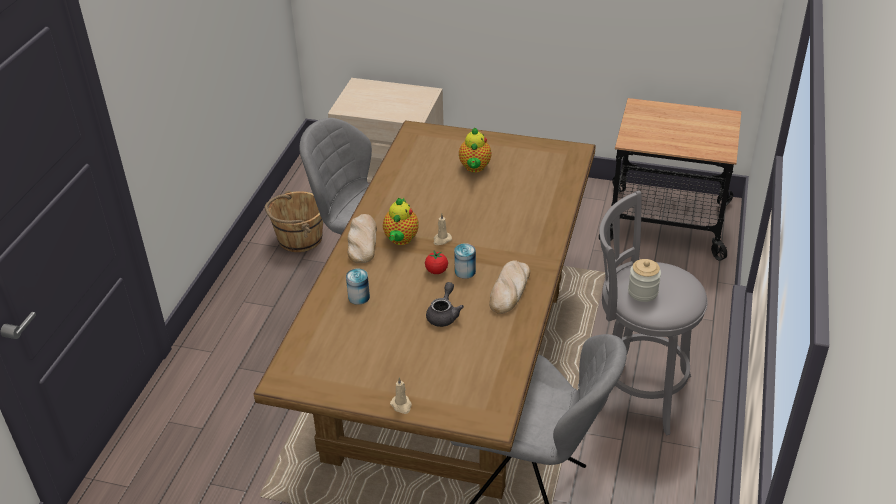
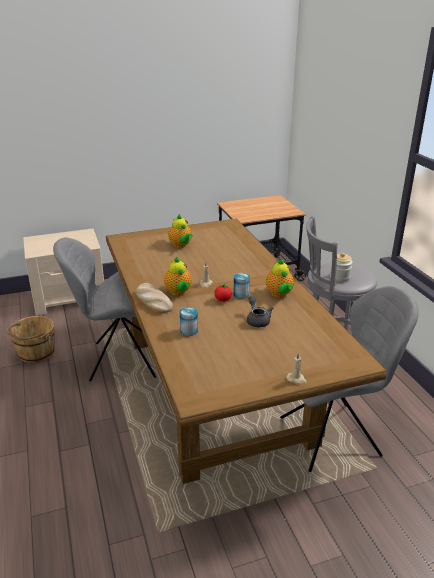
camera: 35 degrees left, 10 degrees down
(509, 290) = (279, 294): bread -> teapot

